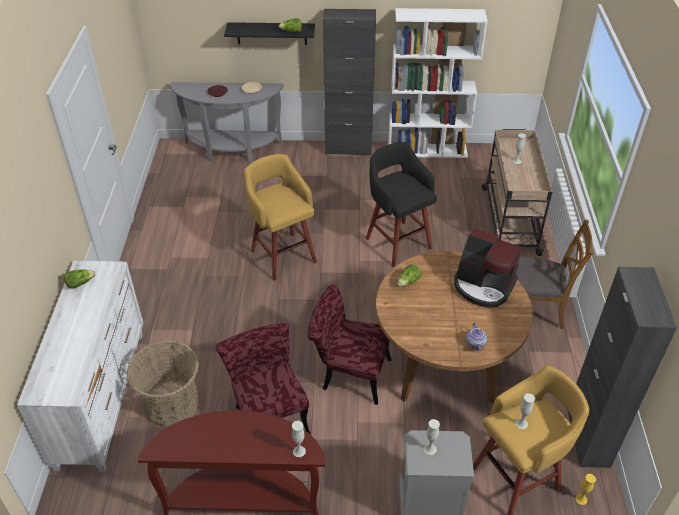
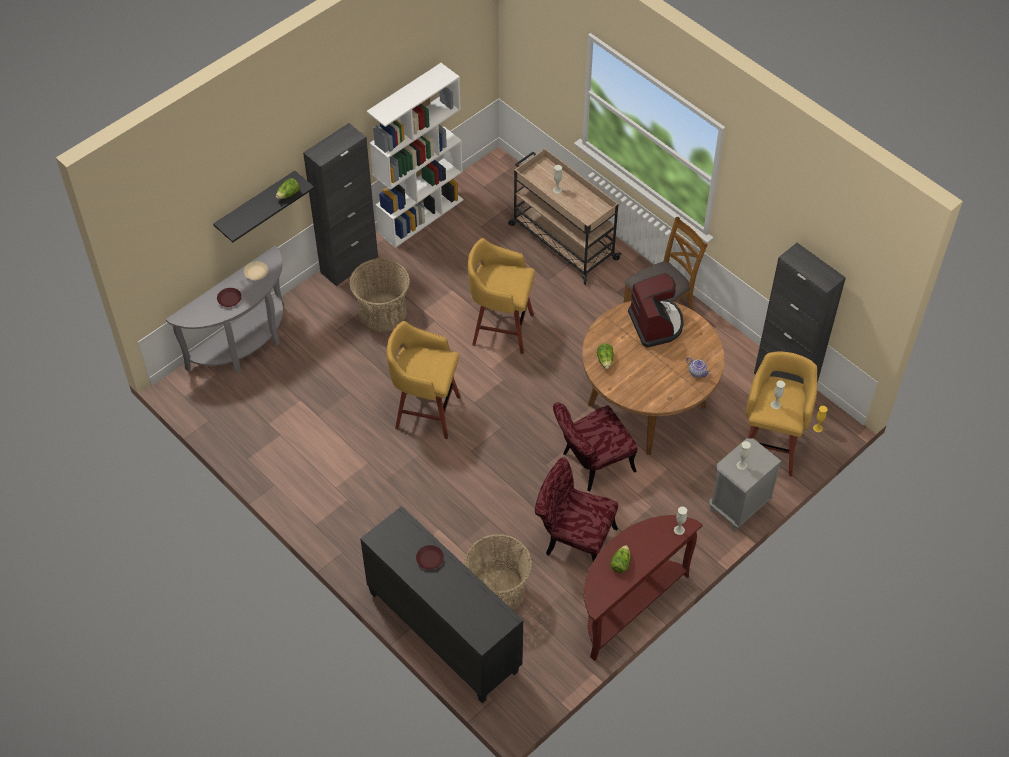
camera: 45 degrees left, 10 degrees up
(80, 283) = (393, 549): lettuce -> lettuce (620, 563)
(90, 309) = (430, 559): none -> brown plate
(103, 397) = (443, 631): white dresser -> black dresser
(333, 184) = (382, 312): none -> basket
(397, 242) = (500, 329): black stool -> yellow stool
(483, 286) = (656, 324): coffee machine -> coffee machine turned 90 degrees counterclockwise

